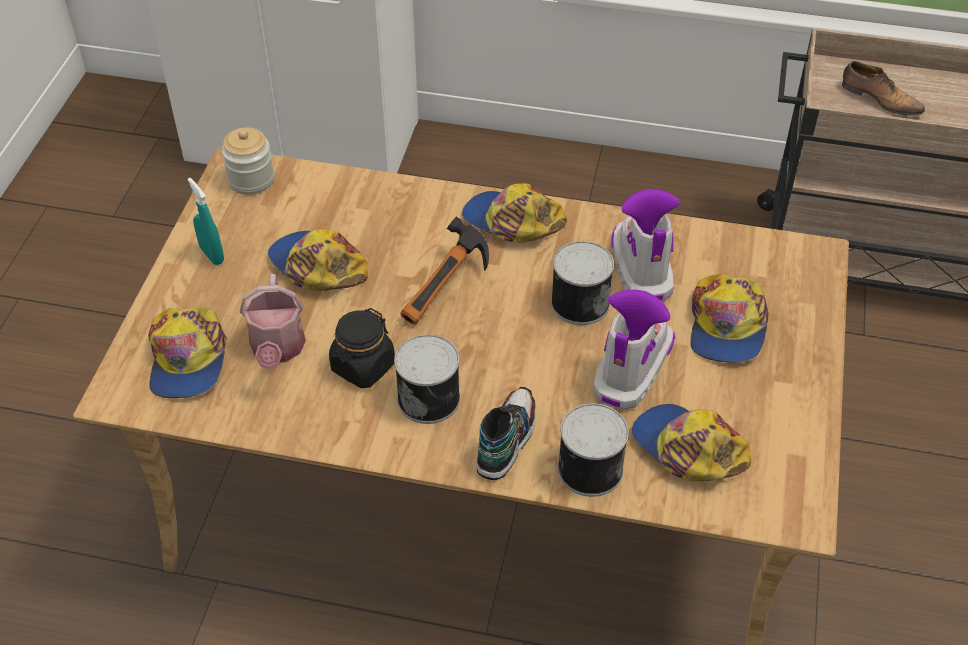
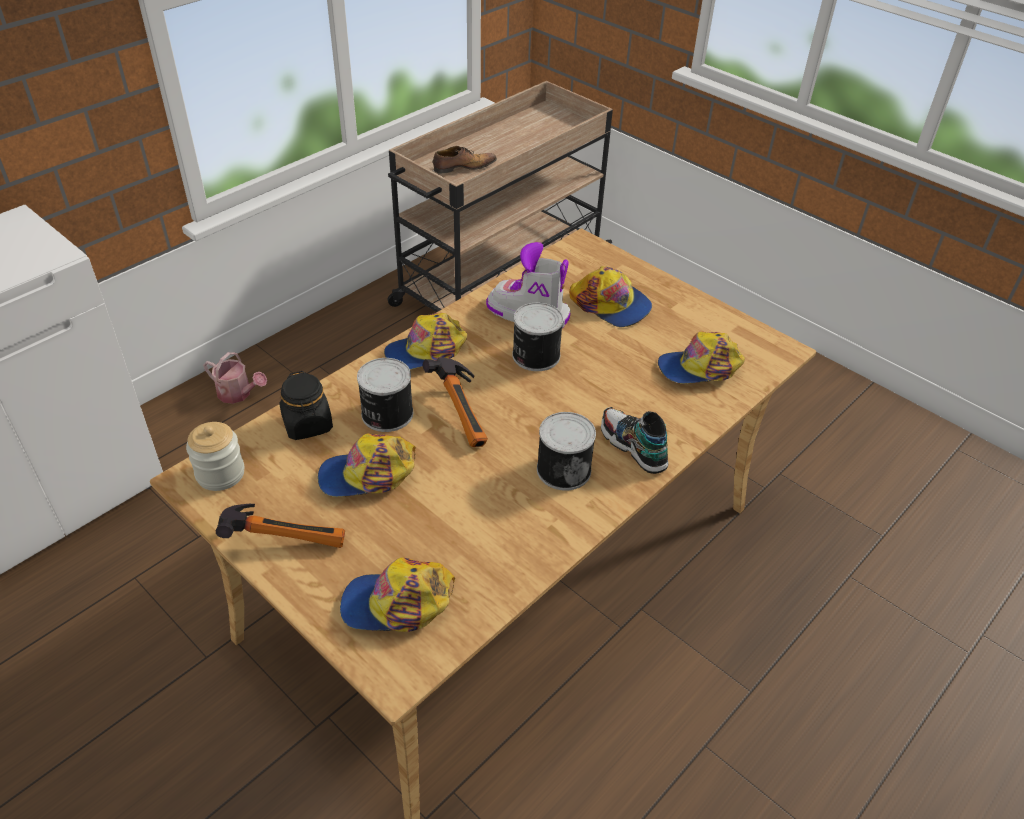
camera: 60 degrees left, 5 degrees down
(187, 359) = (397, 603): cap -> cap turned 150 degrees clockwise
(212, 255) = (286, 537): turquoise spray bottle -> hammer
(277, 349) = (438, 537): watering can -> watering can (238, 394)
(363, 367) = (501, 493): black jar -> black jar (308, 424)
(588, 468) = (686, 419): can -> can (386, 414)
(631, 368) = (614, 360): boot -> none

